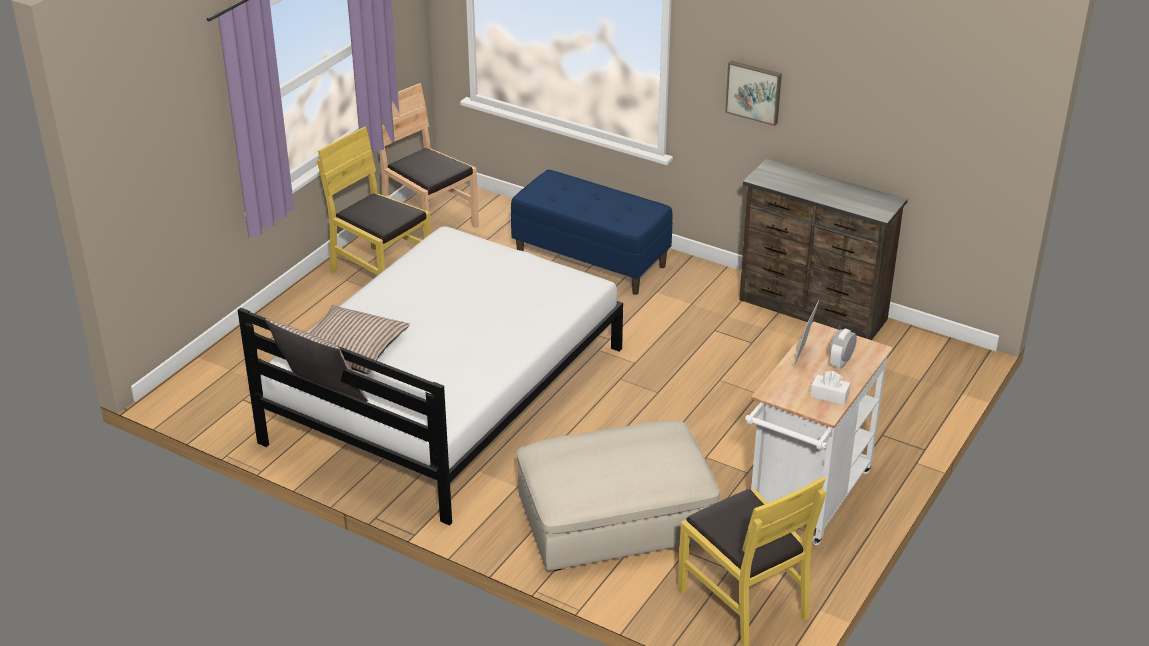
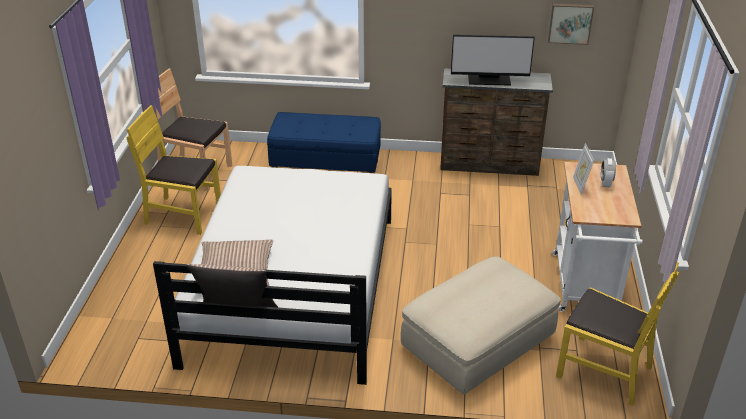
camera: 25 degrees left, 0 degrees up
(754, 91) = (433, 22): picture -> picture (570, 23)
(812, 188) = (489, 79): none -> monitor
(829, 395) = (620, 206): white tissue box -> none

